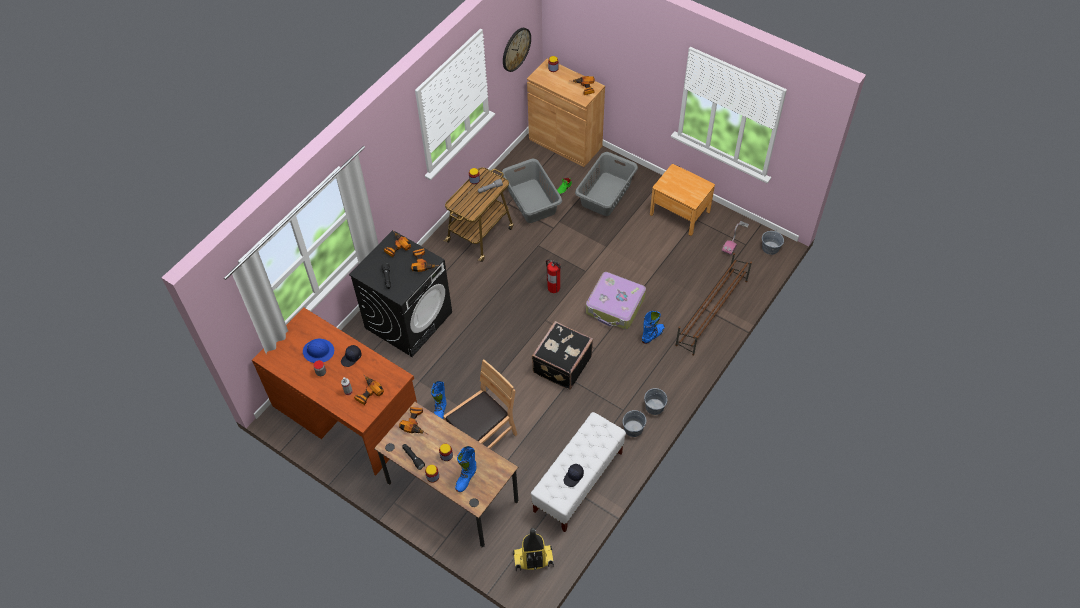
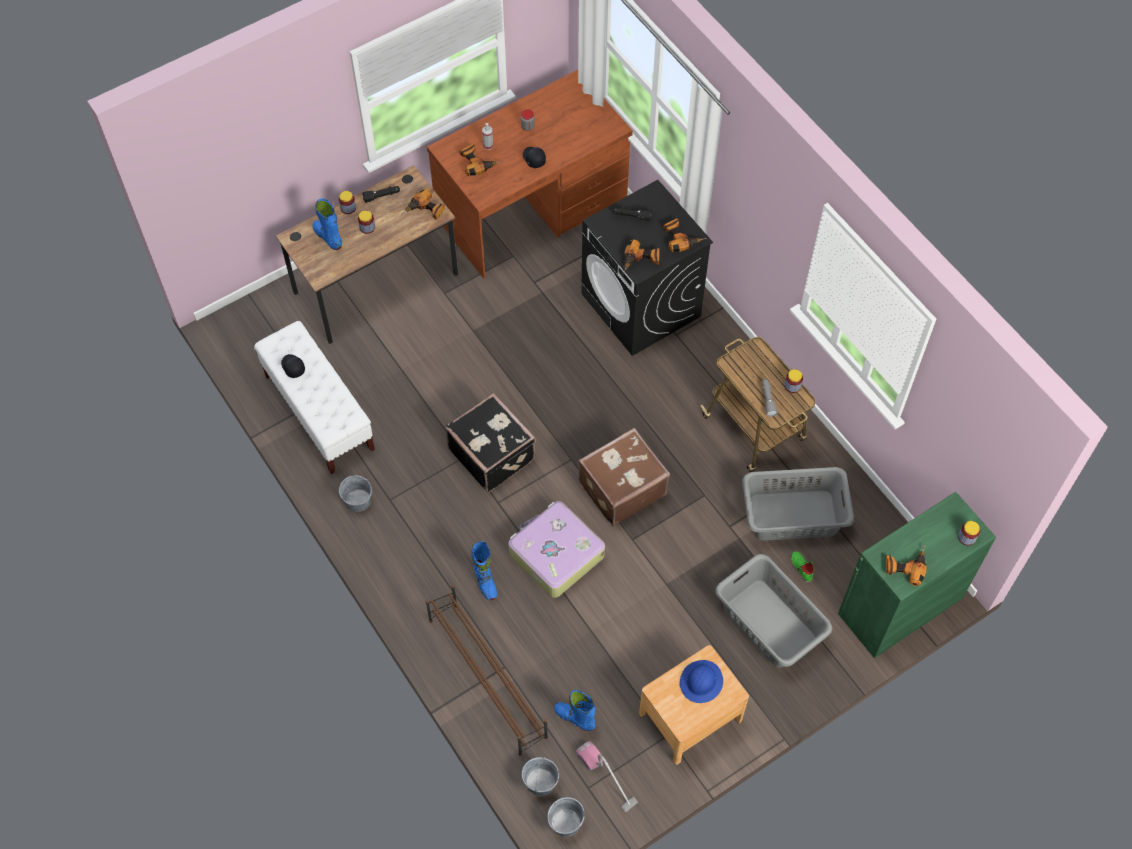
camera: 110 degrees right, 5 degrees up
(318, 351) = (559, 130): blue hard hat -> blue hard hat (701, 682)
(440, 412) = (488, 301): blue boot -> blue boot (575, 718)
(483, 437) = (430, 334): brown chair -> none
(516, 49) = (969, 441): wall clock -> none
(533, 560) = (251, 335): vacuum cleaner -> none
(553, 287) = (621, 488): fire extinguisher -> brown suitcase
(565, 143) = (900, 606): brown cabinet -> green cabinet
(654, 407) = (376, 538): grey bucket -> grey bucket (540, 782)

